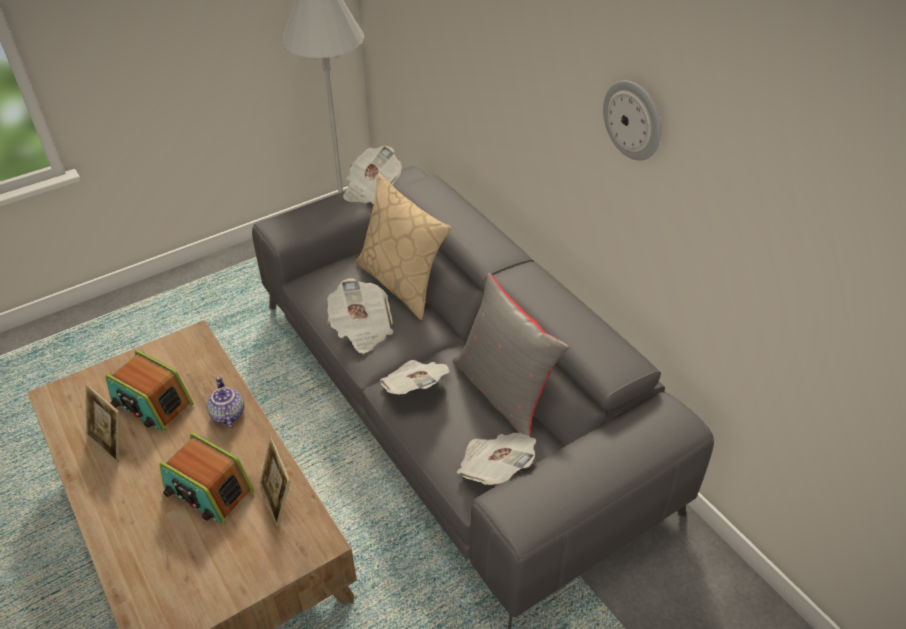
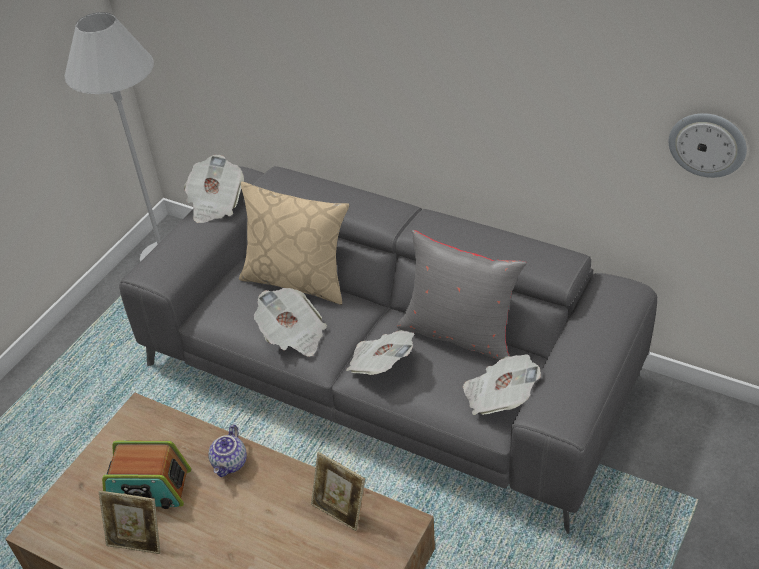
camera: 25 degrees left, 0 degrees up
(208, 491) = (269, 534): radio -> none
(227, 414) = (230, 463): teapot -> teapot turned 120 degrees counterclockwise
(633, 120) = (509, 48): wall clock -> wall clock (707, 144)

